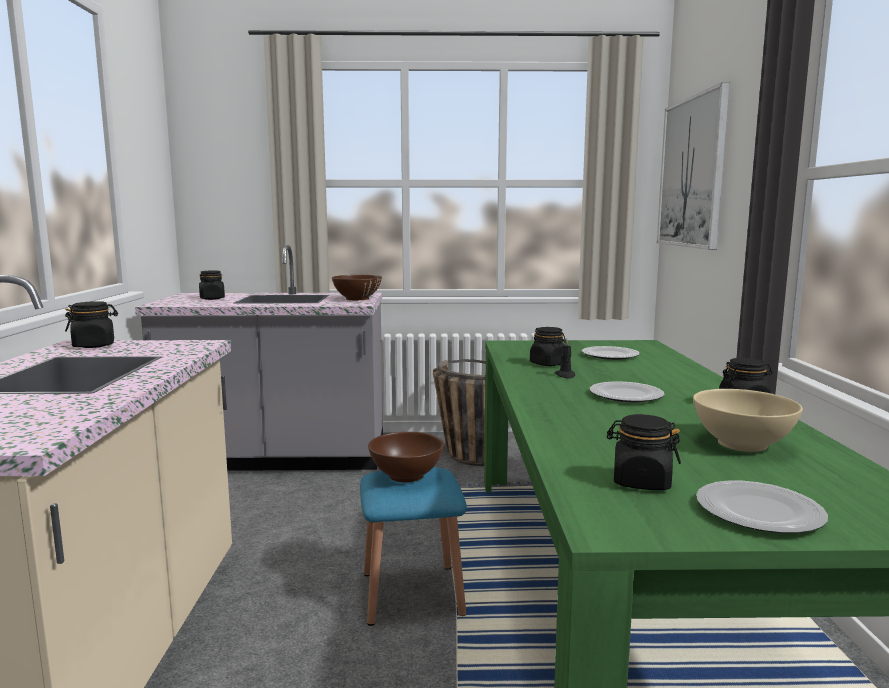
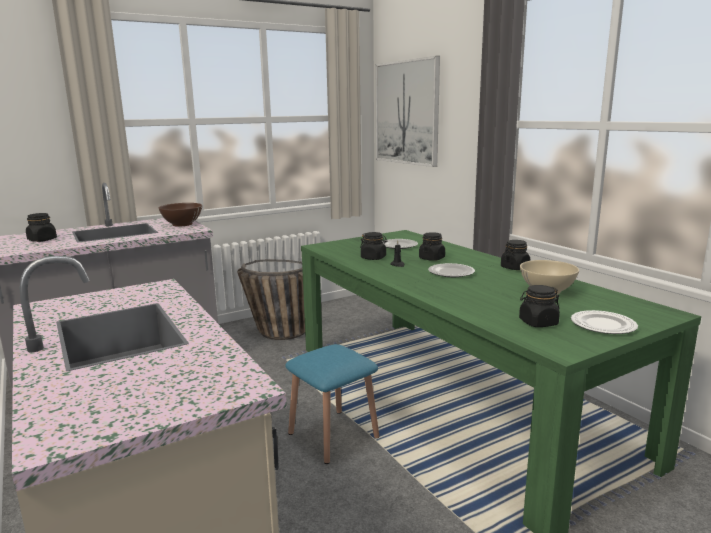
camera: 30 degrees left, 5 degrees up
(94, 345) = (63, 304): black jar -> black jar (431, 258)
(406, 476) = (326, 355): brown bowl -> none

